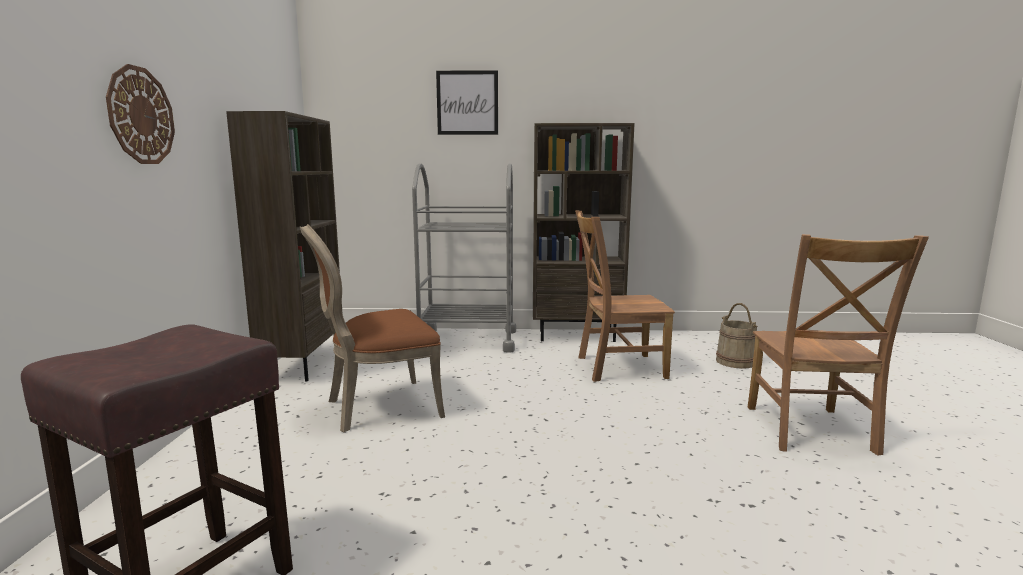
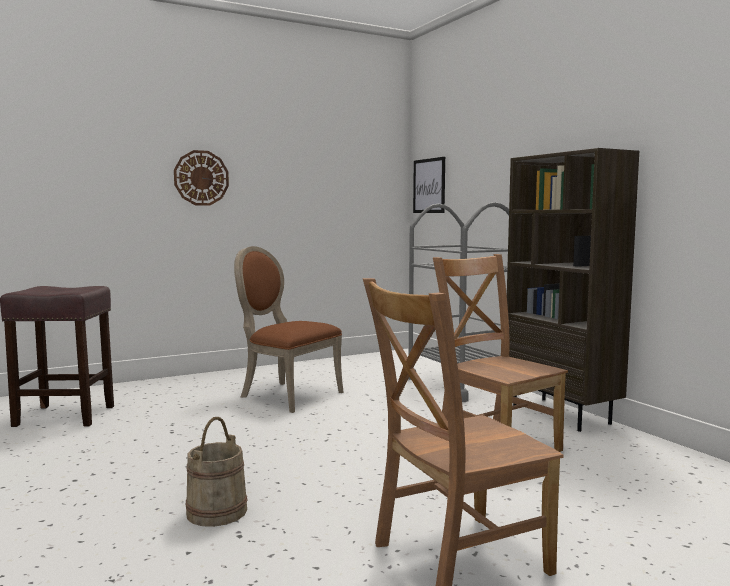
camera: 60 degrees right, 5 degrees down
(303, 365) = (330, 363): brown bookcase -> none
(467, 103) = (501, 141): picture -> picture (429, 186)
(735, 362) = (642, 499): beige bucket -> beige bucket (216, 511)

